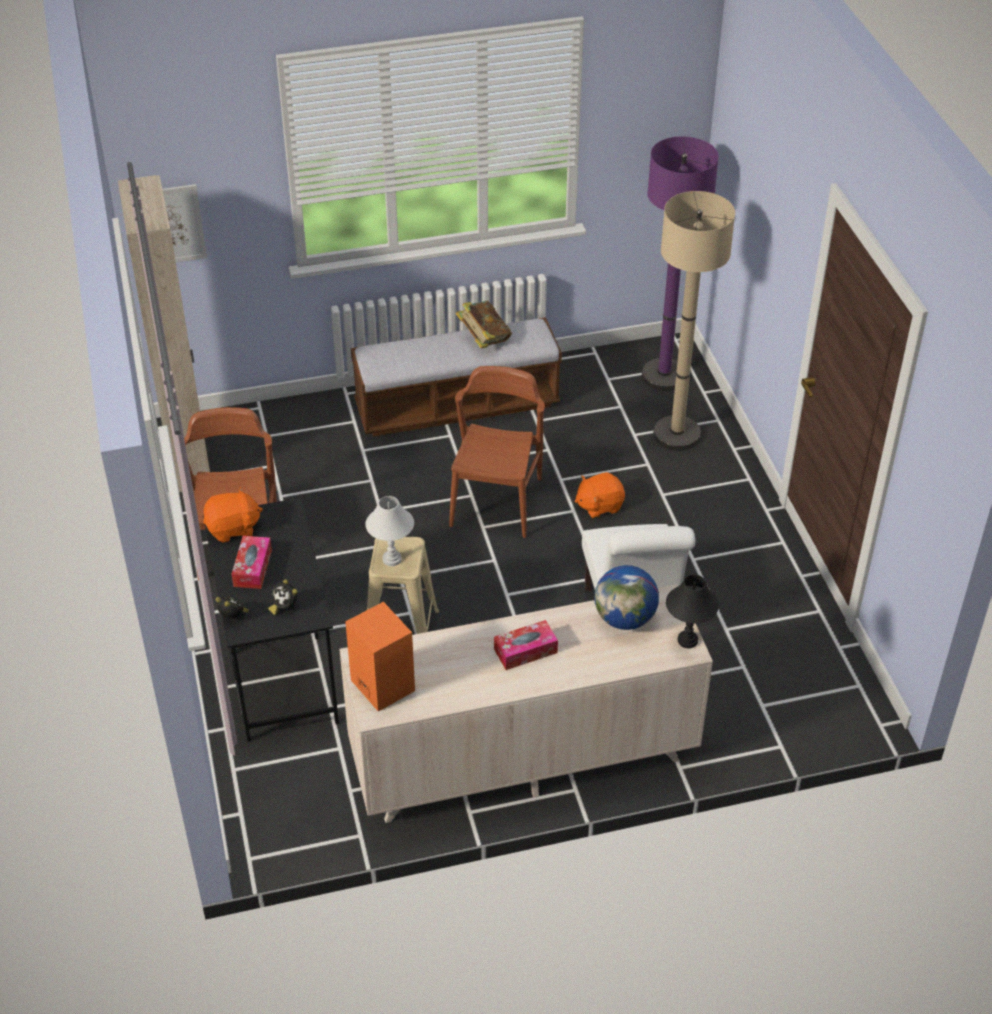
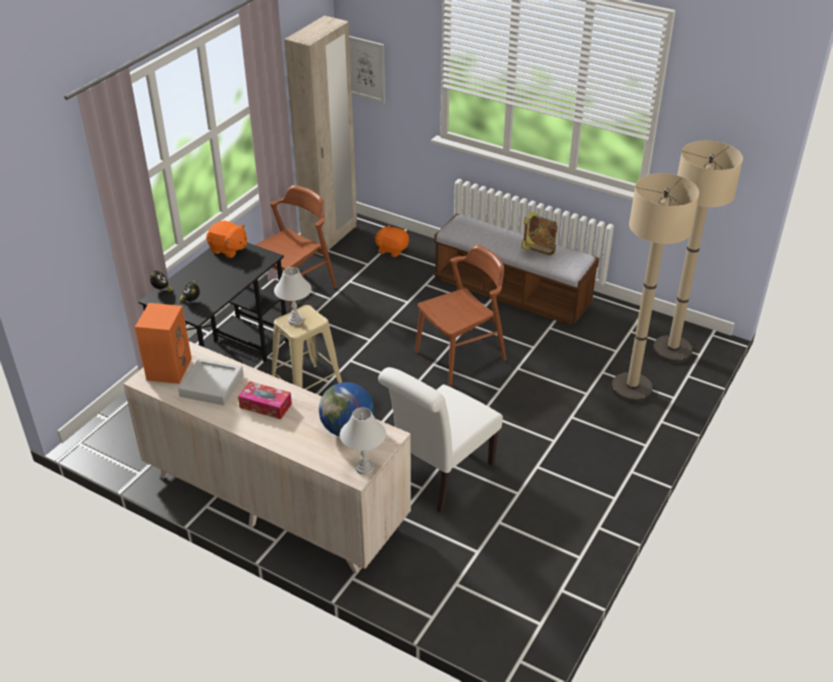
camera: 45 degrees right, 5 degrees down
(252, 568) = (207, 273): tissue box -> none
(448, 670) = (212, 385): none -> grey tray
(599, 505) = (520, 397): orange plush toy -> orange plush toy (392, 250)
(664, 376) = (672, 351): purple floor lamp -> beige floor lamp
(687, 640) = (364, 468): black table lamp -> white table lamp

